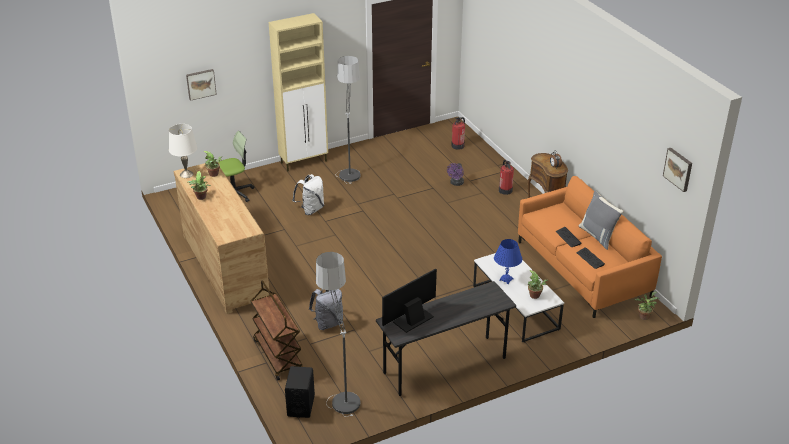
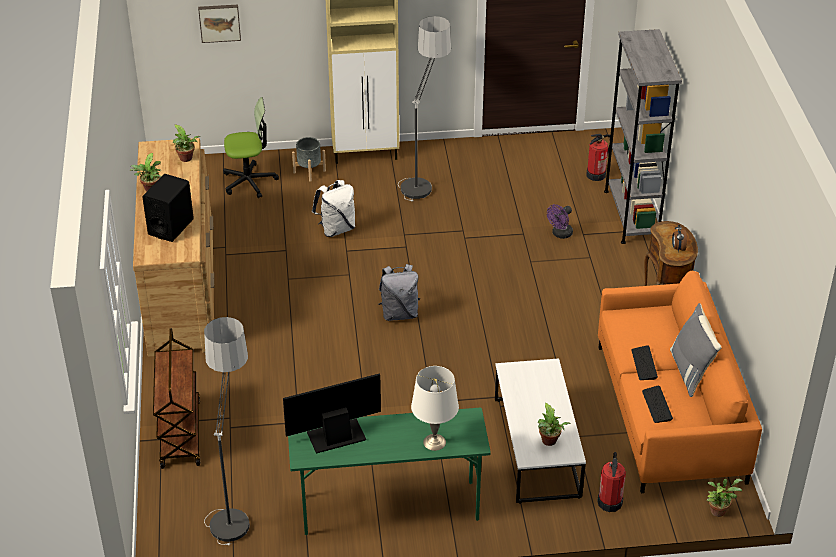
camera: 20 degrees right, 5 degrees up
(186, 174) = (151, 150): white table lamp -> white table lamp (434, 442)
(272, 179) = (309, 171): none -> grey planter
(301, 405) = (172, 512): black speaker -> black speaker (171, 227)
(328, 323) = (269, 403): grey backpack -> grey backpack (399, 313)
(444, 366) = (389, 508): grey desk -> green desk
(493, 164) = (631, 215): none -> grey bookcase
(505, 190) = (626, 261): fire extinguisher -> fire extinguisher (610, 502)
(506, 279) = (523, 405): blue table lamp -> none
(678, 169) = (789, 309): picture -> none

